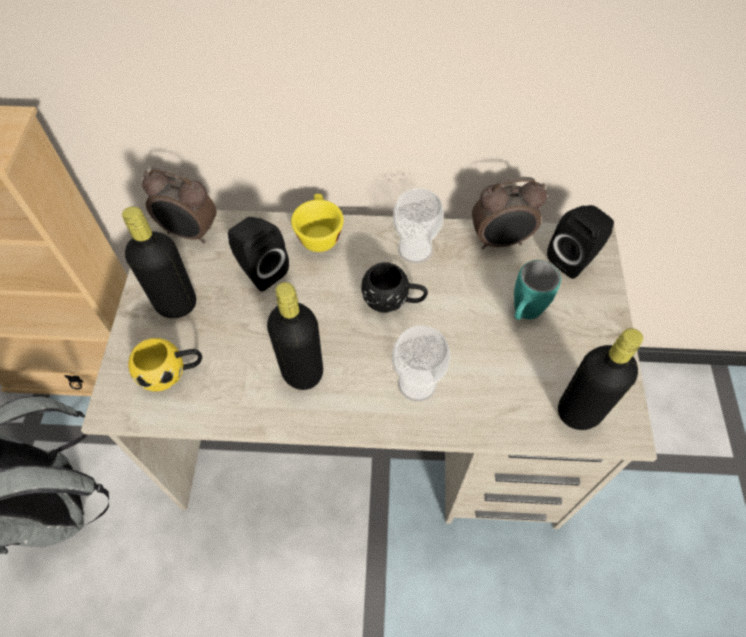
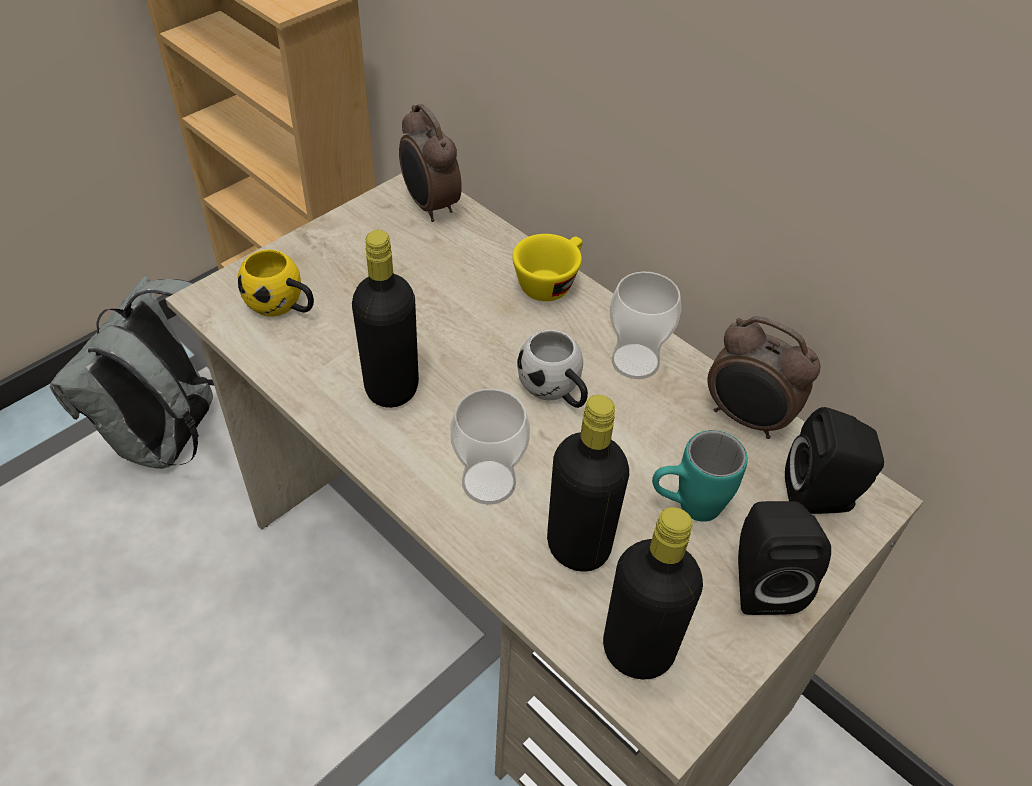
camera: 40 degrees right, 10 degrees down
(176, 304) = (351, 255): black bottle -> black bottle (578, 546)
(260, 270) = (456, 277): black speaker -> black speaker (761, 581)
(393, 300) = (555, 391): black mug -> white mug

